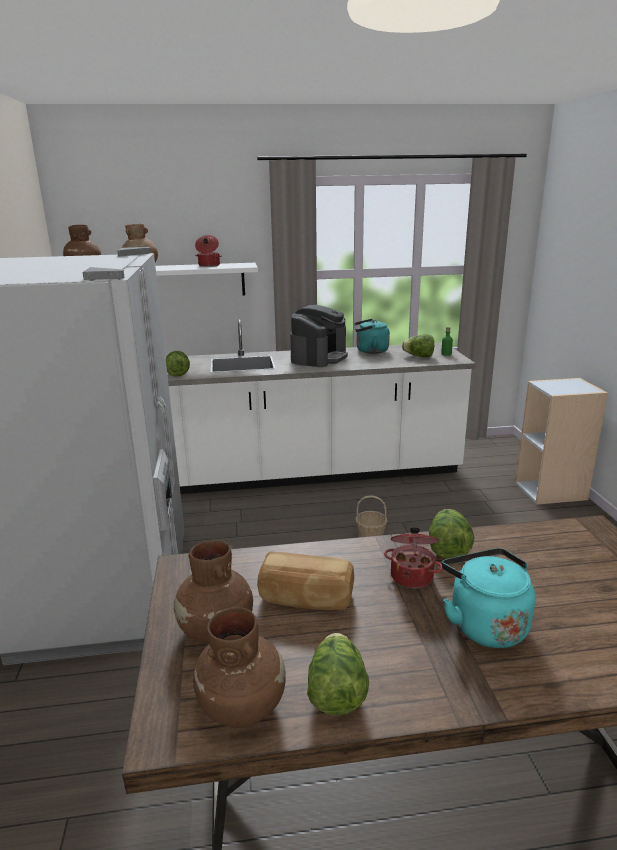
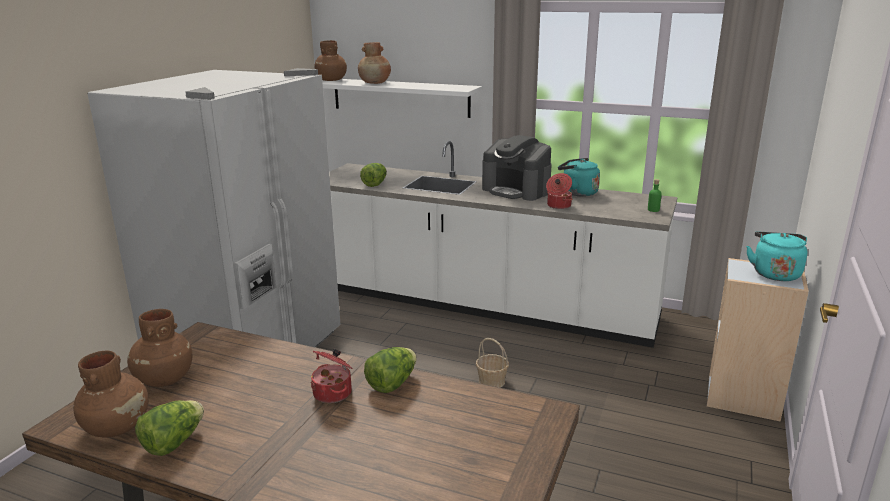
camera: 30 degrees right, 0 degrees up
(208, 265) = (432, 86): cooking pot -> cooking pot (558, 206)
(306, 598) = (241, 381): bread -> none
(319, 357) = (516, 190): coffee machine -> coffee machine turned 75 degrees clockwise
(419, 356) = (618, 207): lettuce -> none
(484, 624) = (329, 444): turquoise kettle -> turquoise kettle (775, 273)

